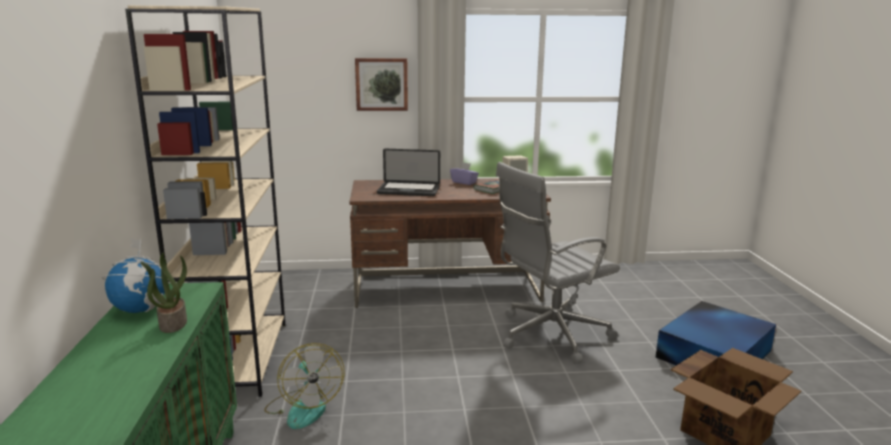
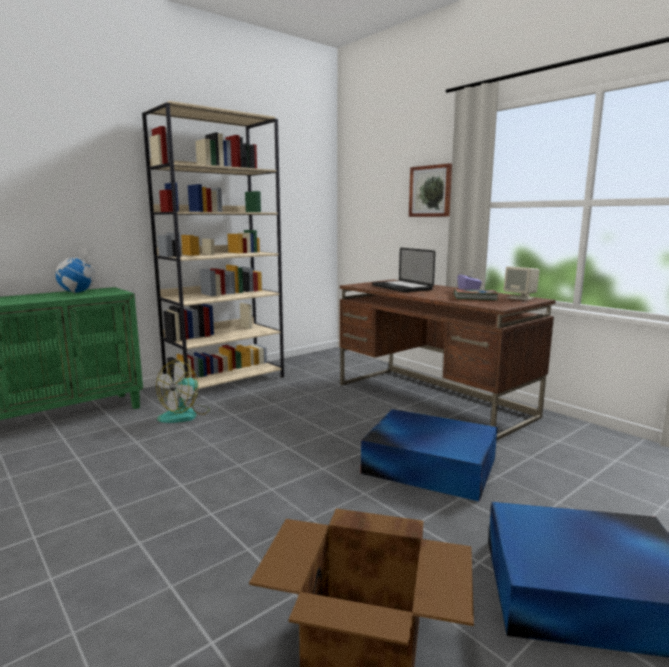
camera: 55 degrees right, 5 degrees down
(172, 323) = (61, 297): potted plant -> none
(550, 335) = (428, 465): grey office chair -> blue storage box

